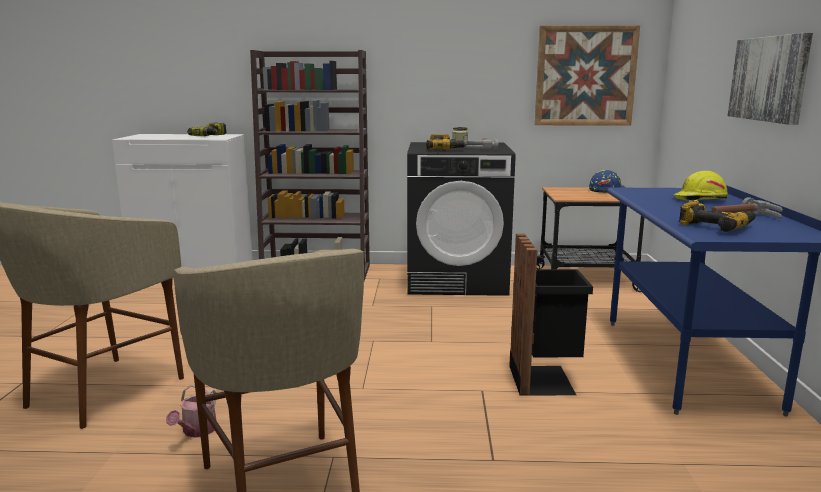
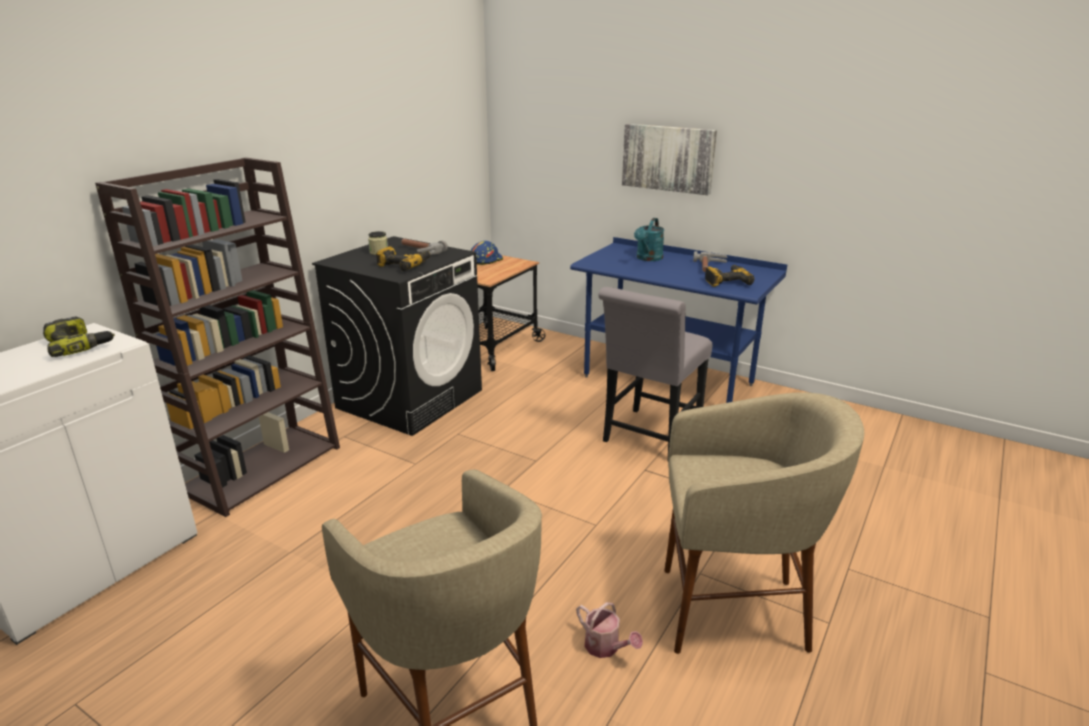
camera: 60 degrees left, 10 degrees up
(545, 379) = (649, 438): black trash can -> grey chair
(585, 76) = (440, 150): picture -> none
(699, 200) = (648, 258): yellow hard hat -> turquoise watering can

